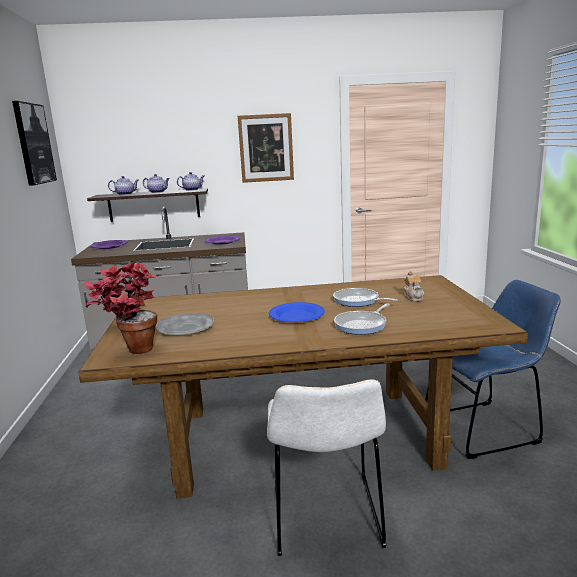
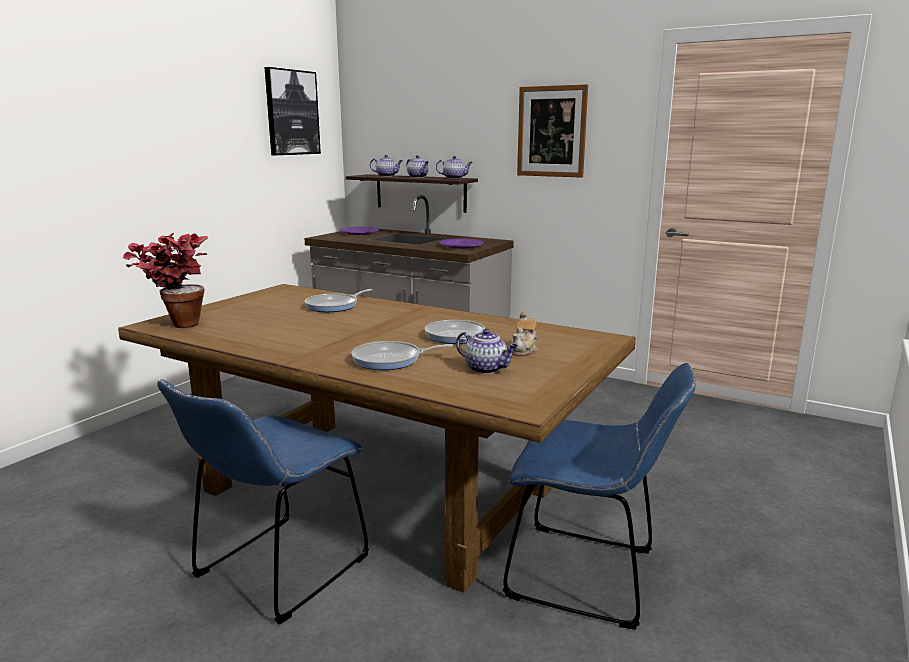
camera: 35 degrees right, 0 degrees up
(185, 328) = (255, 318): grey plate -> none
(221, 303) = (334, 306): none -> frying pan
(297, 316) = (361, 334): blue plate -> none
(326, 519) = (276, 571): white chair -> blue chair
(425, 313) = (486, 369): none -> teapot

